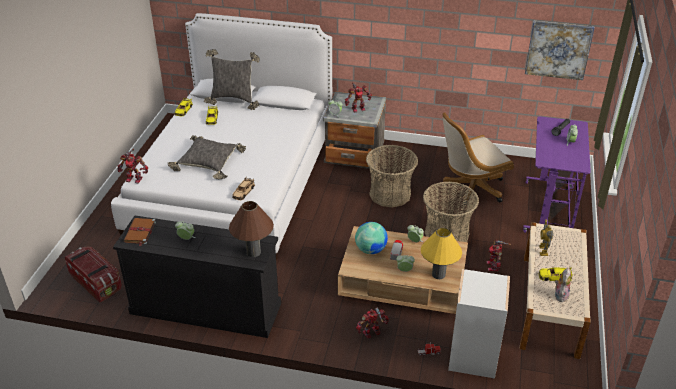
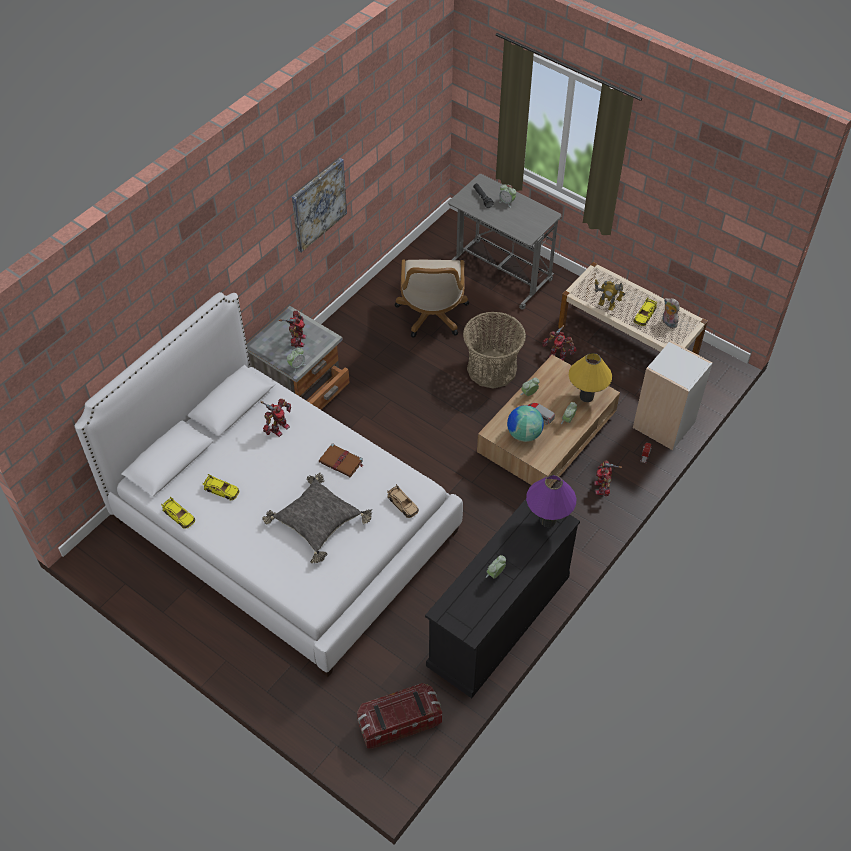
camera: 65 degrees left, 15 degrees up
(134, 178) = (310, 608): toy robot -> toy robot (278, 428)
(140, 232) = (461, 616): brown book -> brown book (341, 462)
(234, 103) = (199, 455): pillow -> none
(253, 252) = (548, 520): brown table lamp -> purple table lamp
(390, 194) = (400, 387): basket -> none
(548, 209) = (500, 274): purple desk -> grey desk
(558, 50) = (413, 127): picture -> picture (318, 204)

